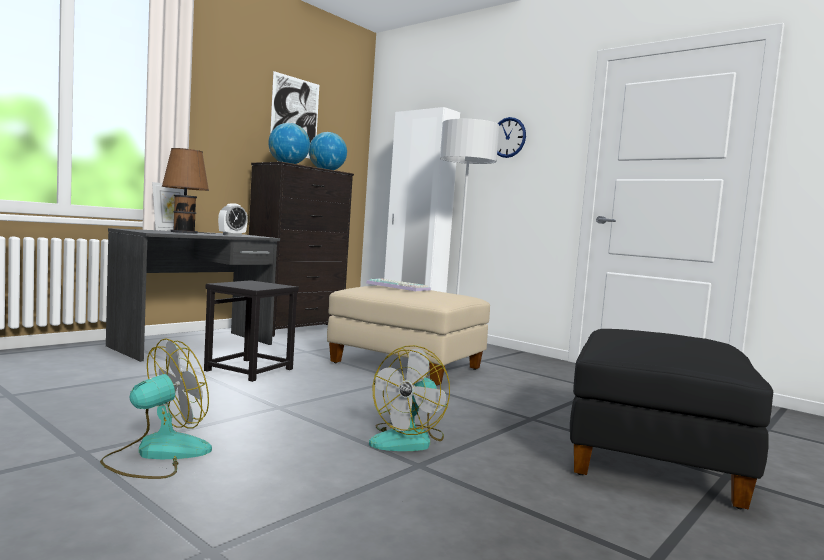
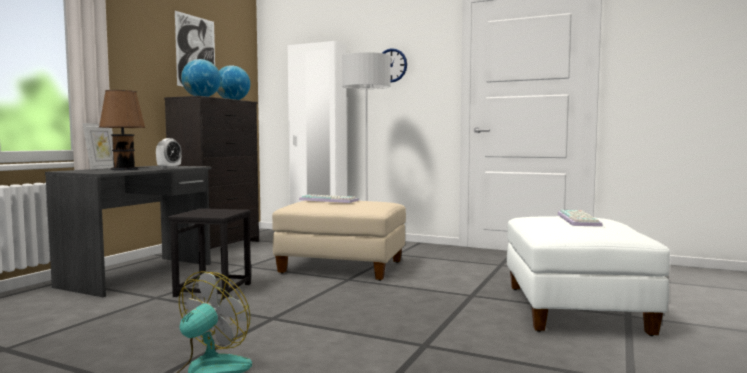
camera: 15 degrees left, 0 degrees up
(409, 439) = (399, 327): fan -> none
(655, 457) = (575, 309): black ottoman -> white ottoman
(672, 338) = (580, 220): none -> keyboard

